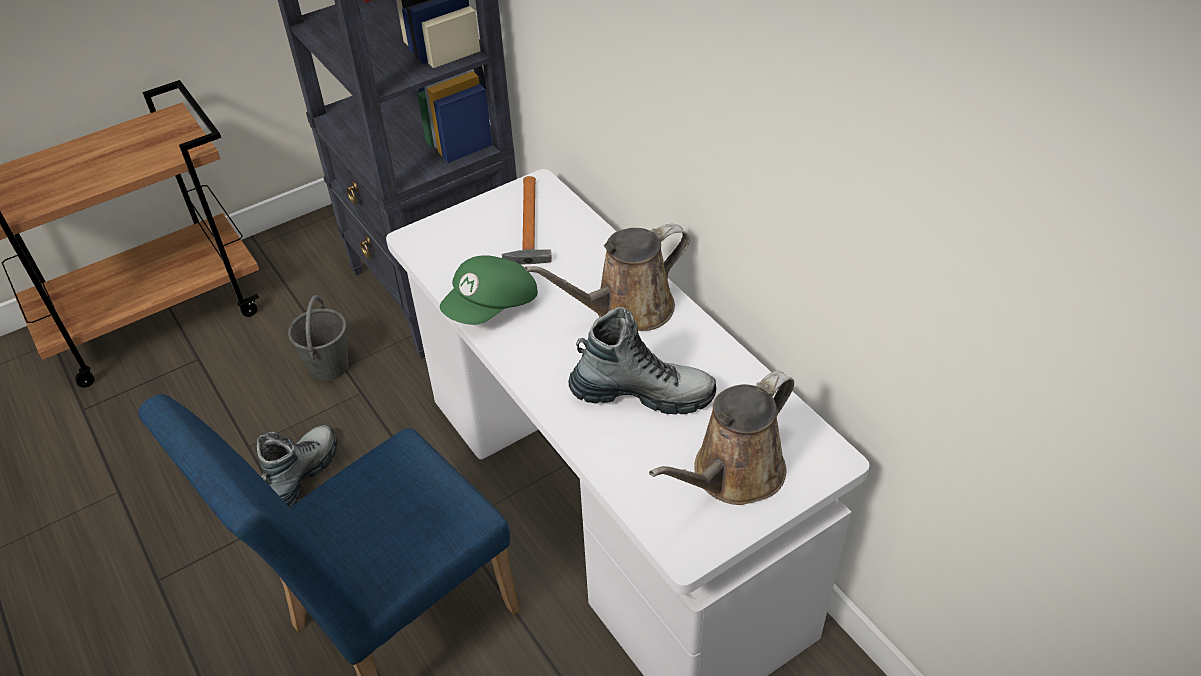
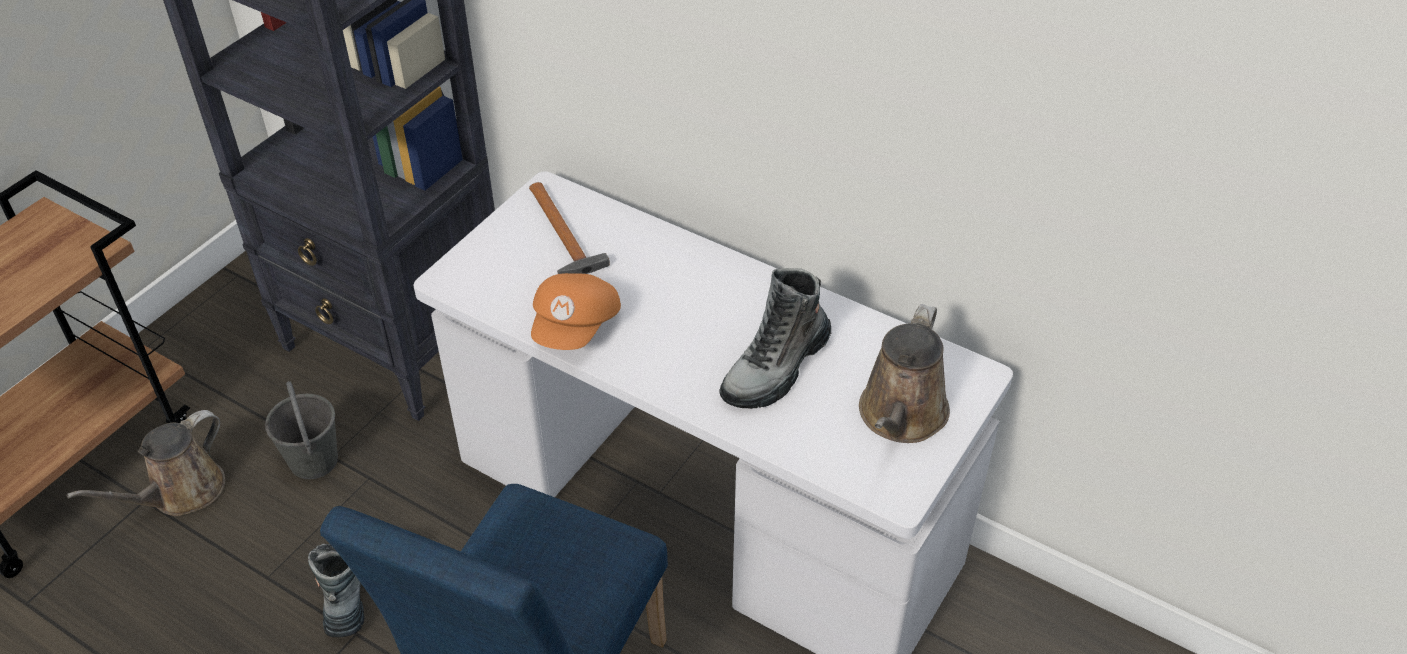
camera: 25 degrees left, 0 degrees up
(492, 307) = (576, 327): green cap -> orange cap
(626, 309) = (713, 292): brown watering can -> brown watering can (181, 493)
(642, 394) = (776, 368): boot -> boot turned 150 degrees clockwise

